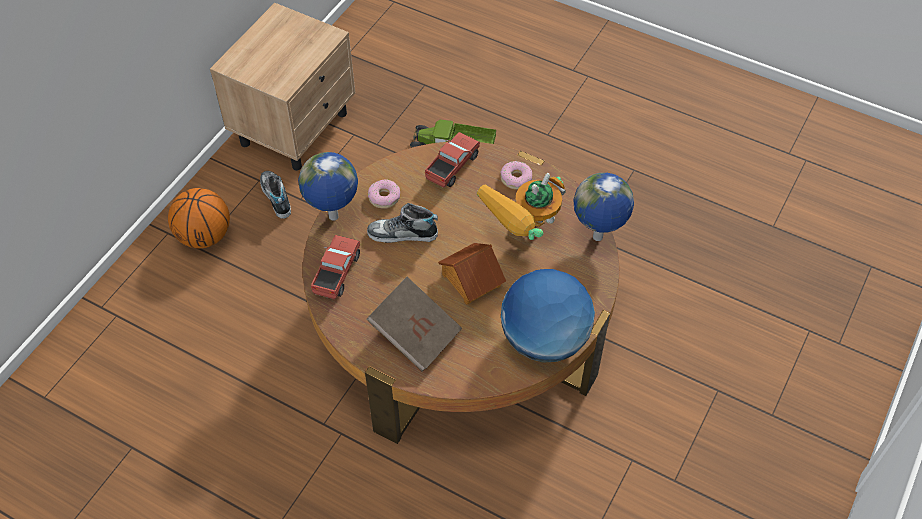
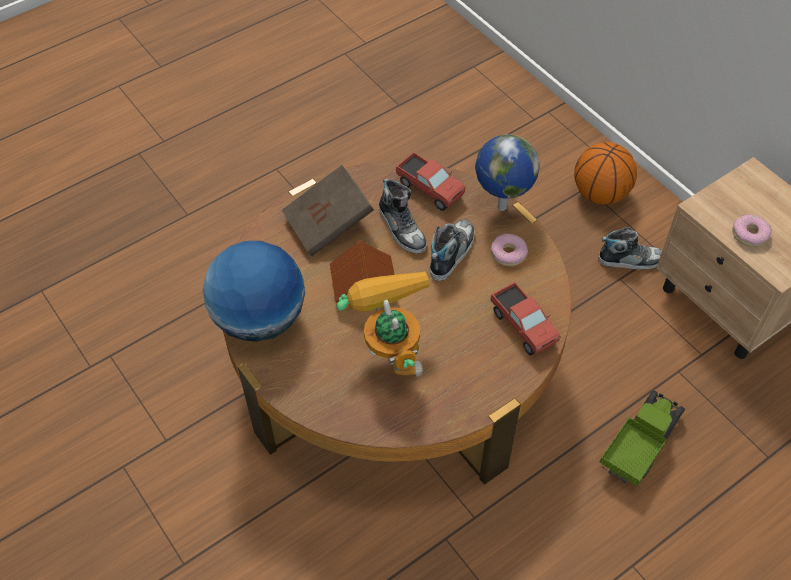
camera: 115 degrees right, 0 degrees up
(393, 278) = (402, 228): none -> shoe
(516, 179) = (478, 380): donut -> donut (749, 234)
(598, 238) = (353, 424): globe -> none

